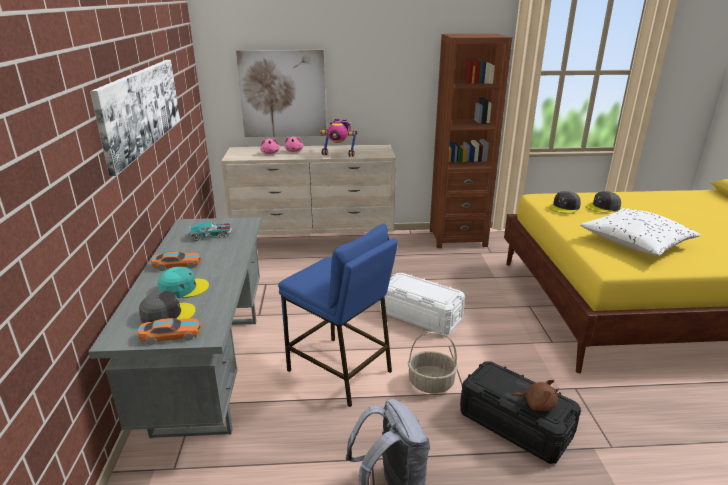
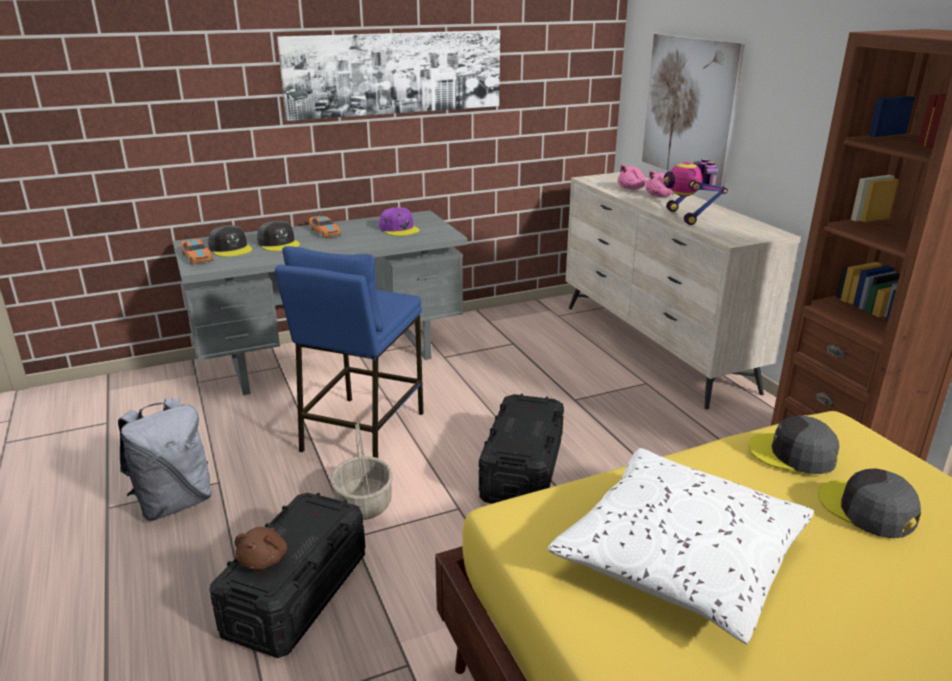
camera: 70 degrees right, 0 degrees up
(183, 288) = (279, 243): turquoise cap -> grey cap
(211, 235) = (399, 229): toy car -> purple cap
(420, 316) = (522, 470): white storage box -> black storage box

